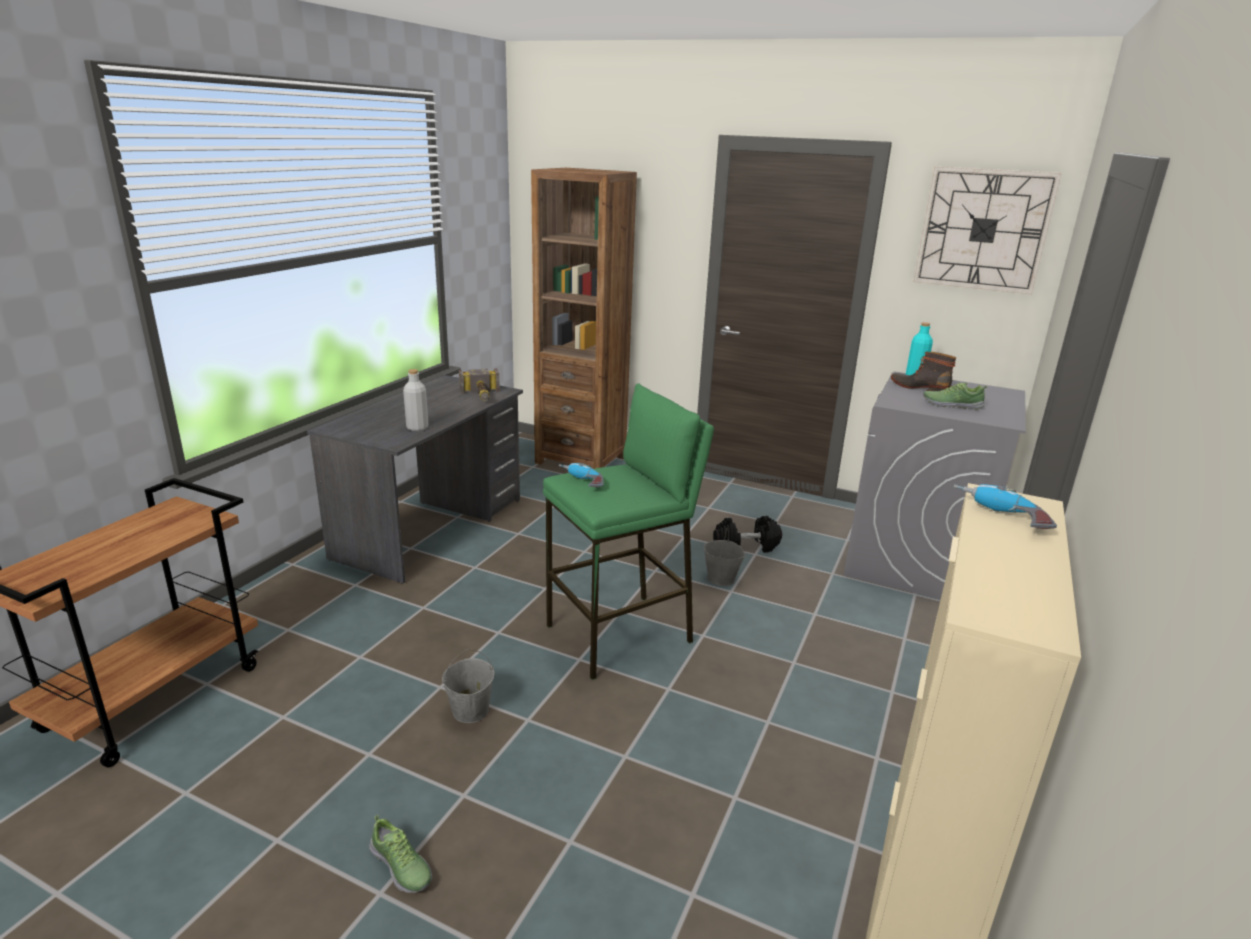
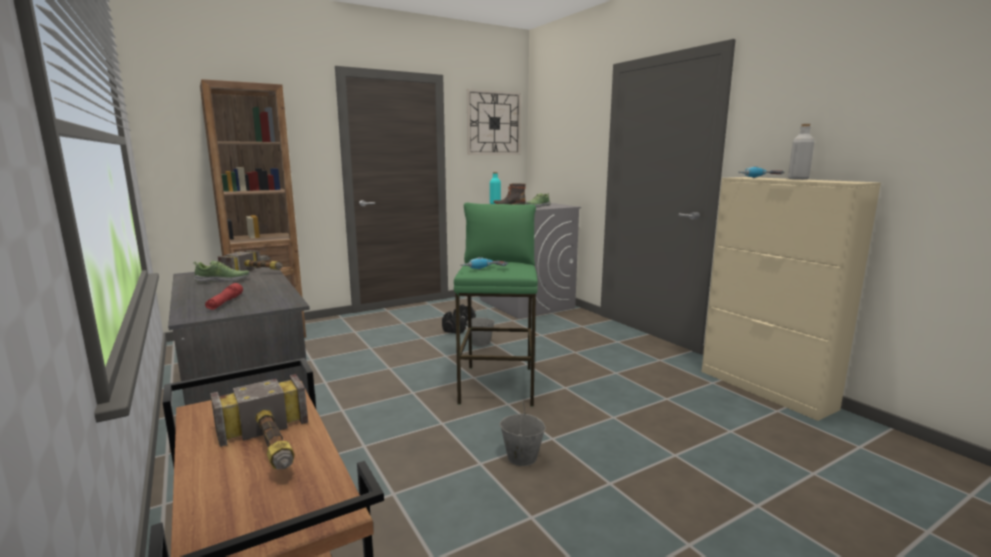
camera: 55 degrees left, 10 degrees down
(120, 548) = (271, 448): none -> hammer
(377, 423) = (225, 303): none -> red flashlight
(401, 867) = (667, 528): shoe -> shoe (223, 281)
(417, 428) = (273, 294): grey bottle -> grey bottle (798, 179)

